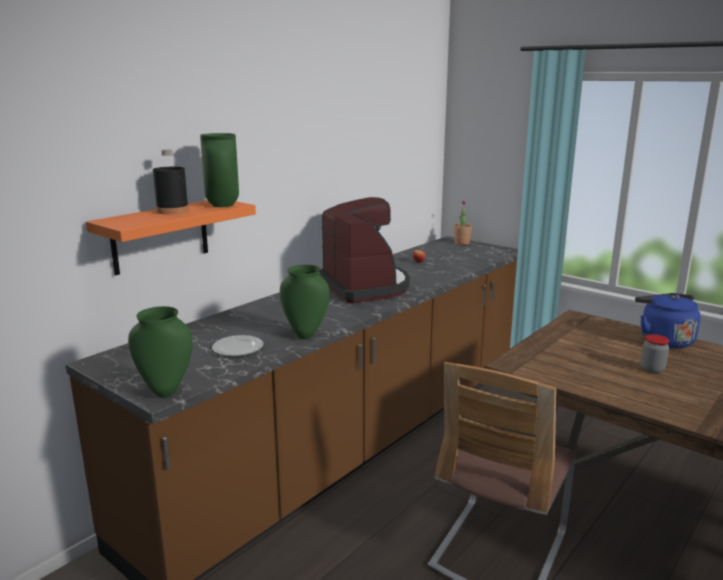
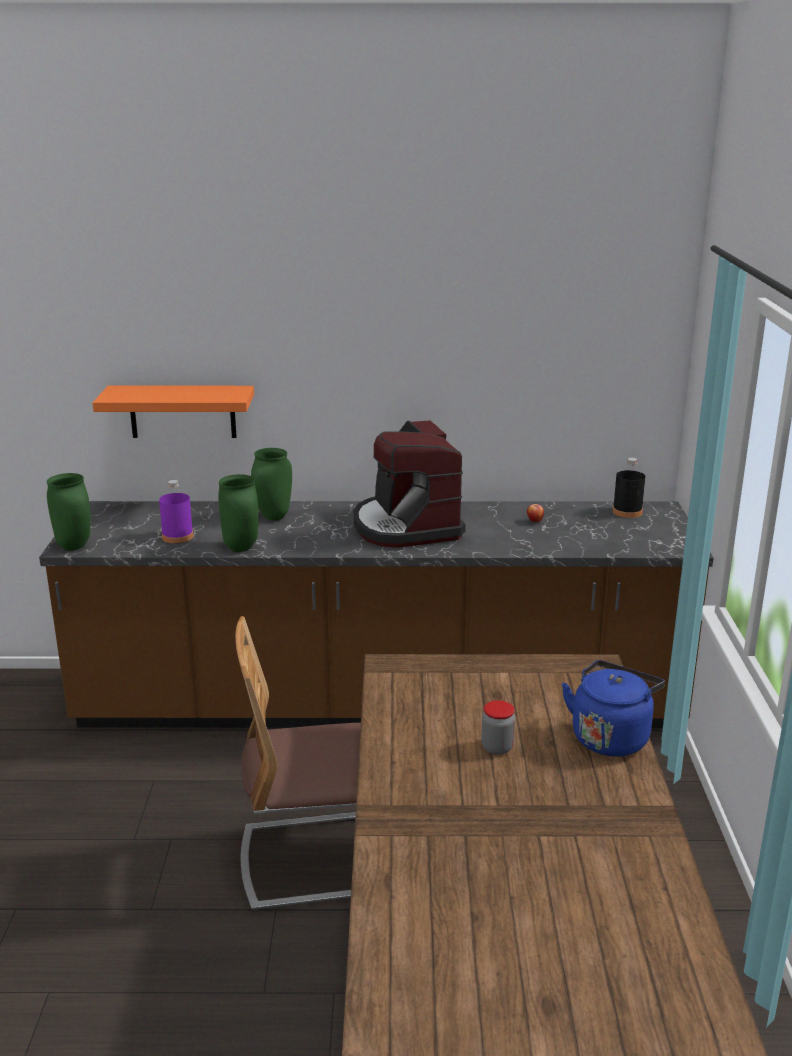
camera: 50 degrees right, 5 degrees up
(172, 211) = (176, 391): black bottle -> black bottle (627, 512)
(221, 205) = (222, 395): green vase -> green vase (273, 517)
(237, 348) = (177, 537): plate -> purple bottle
(366, 286) = (406, 526): coffee machine -> coffee machine turned 135 degrees clockwise
(462, 243) = (662, 517): potted plant -> none

